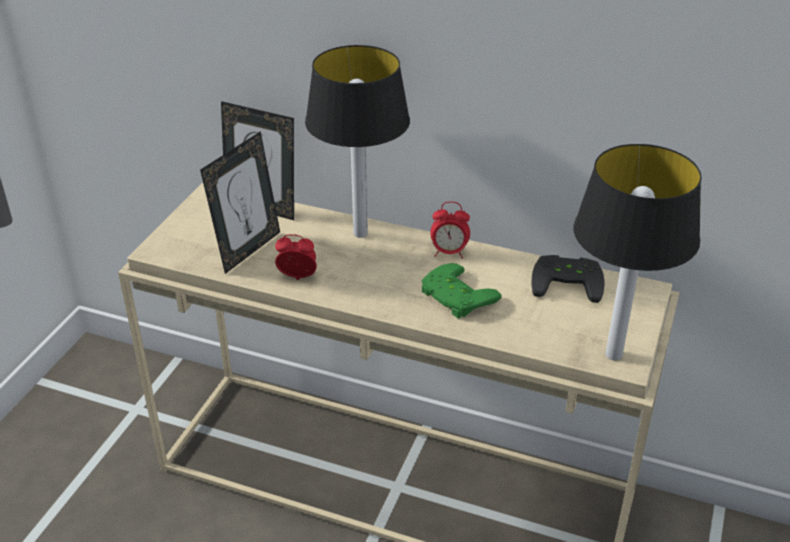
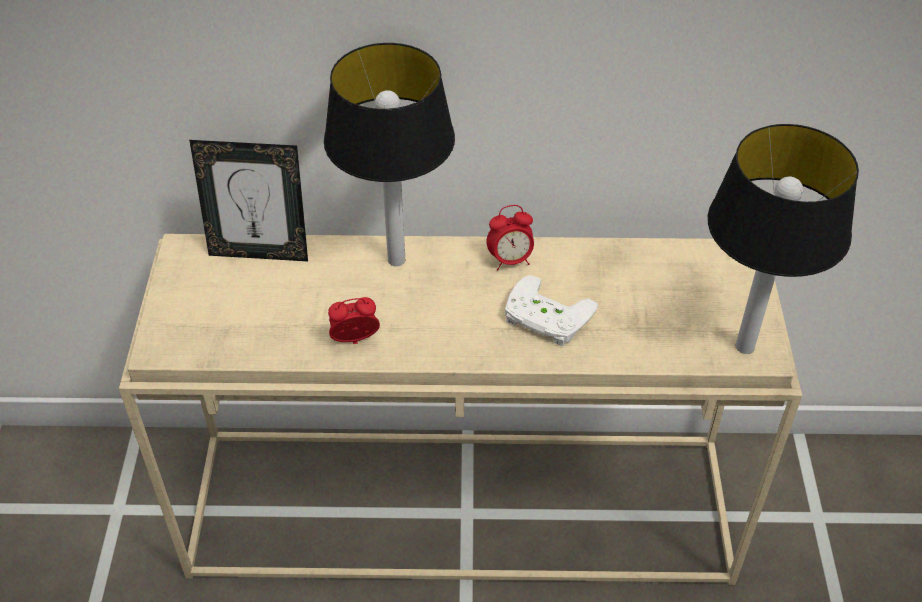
camera: 20 degrees left, 10 degrees up
(248, 250) = (274, 318): picture frame -> none
(454, 297) = (544, 318): green game controller -> white game controller
(567, 281) = (655, 264): black game controller -> none

